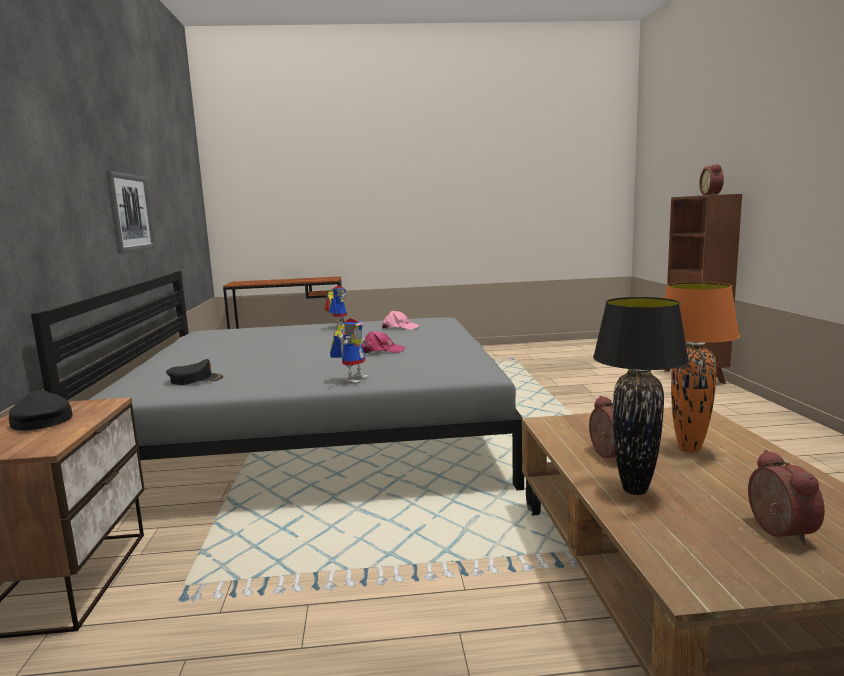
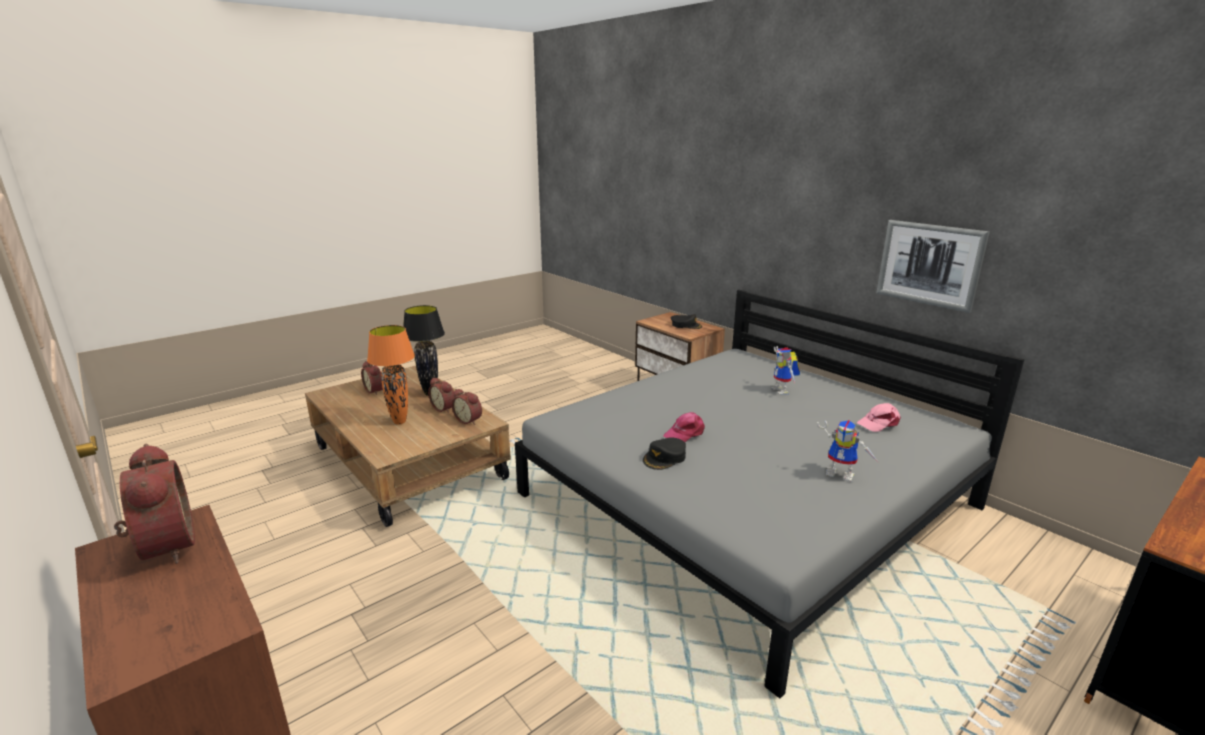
camera: 145 degrees right, 10 degrees up
(195, 379) = (735, 372): black cap -> black cap (665, 458)
(353, 379) = (635, 394): toy robot -> toy robot (783, 391)
(399, 327) = (773, 497): pink cap -> pink cap (878, 423)
(573, 431) = (469, 420): none -> alarm clock

